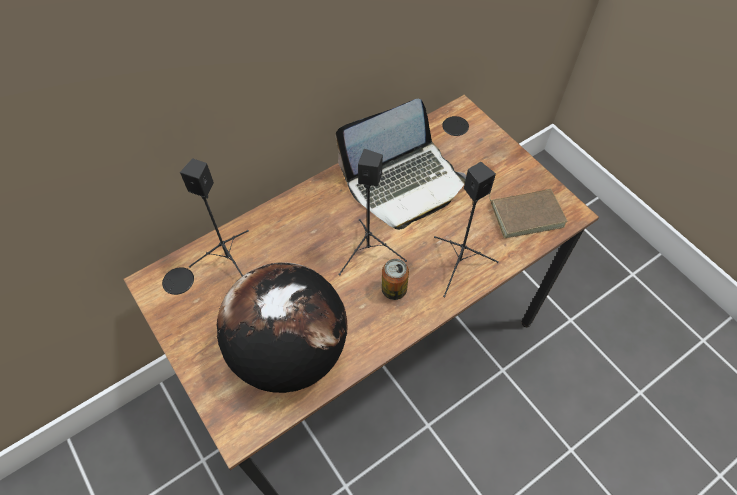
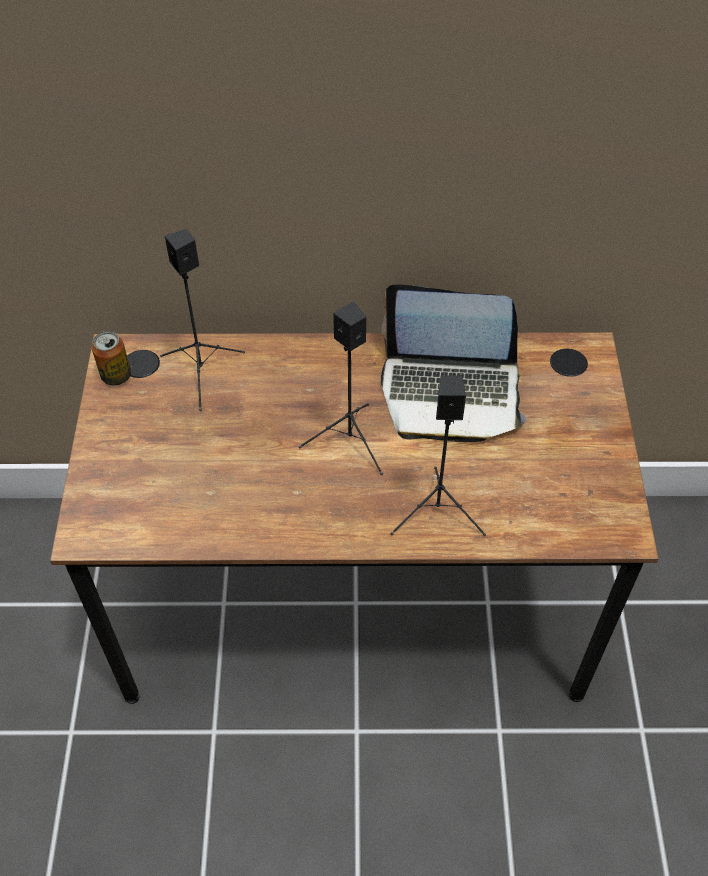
camera: 35 degrees right, 5 degrees down
(289, 351) = (188, 491): globe -> none
(394, 290) = (343, 495): can -> can (116, 376)
(526, 213) = (567, 503): brown book -> none

